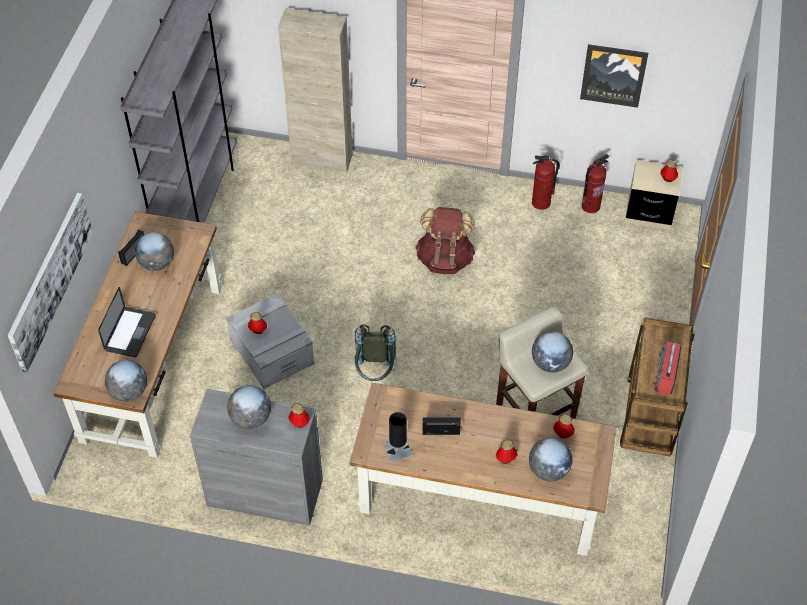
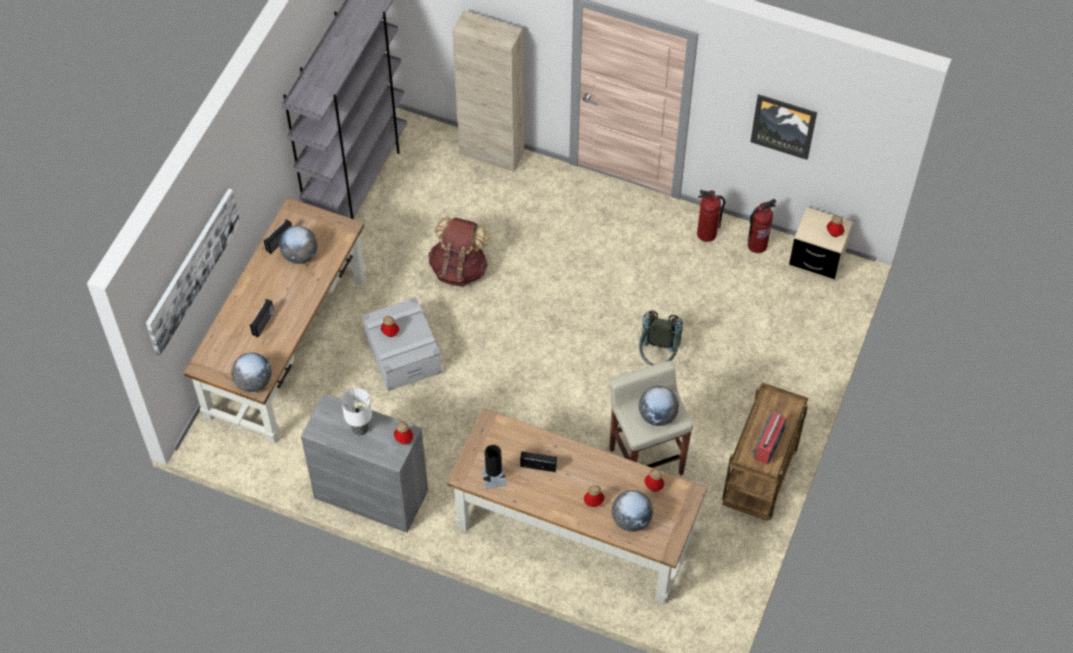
camera: 10 degrees right, 5 degrees up
(130, 333) = (263, 323): laptop -> radio
(251, 418) = (359, 428): globe -> table lamp
(375, 373) = (499, 391): grey backpack -> grey backpack (657, 357)
(445, 259) = (594, 281): brown backpack -> brown backpack (459, 268)

